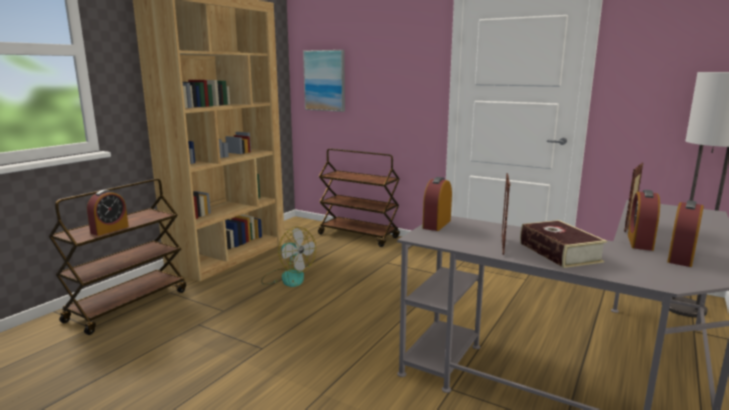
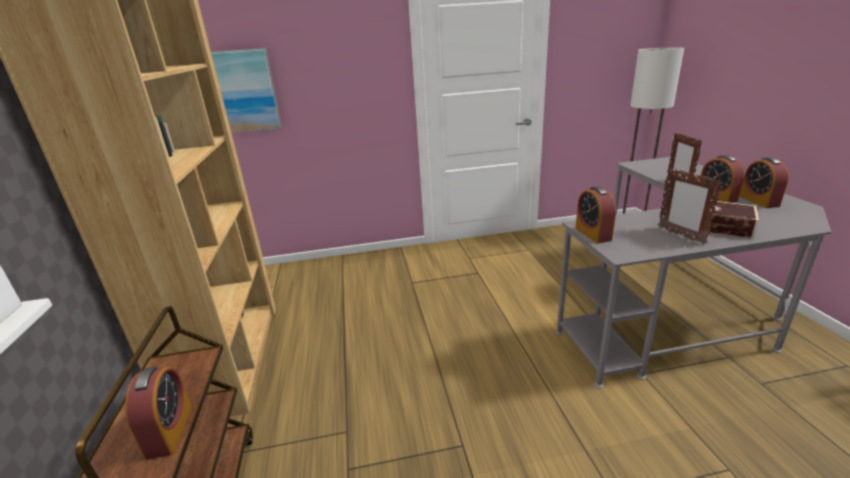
camera: 40 degrees left, 10 degrees up
(287, 277) = (347, 347): fan -> none
(359, 236) = (340, 265): brown cart -> none

